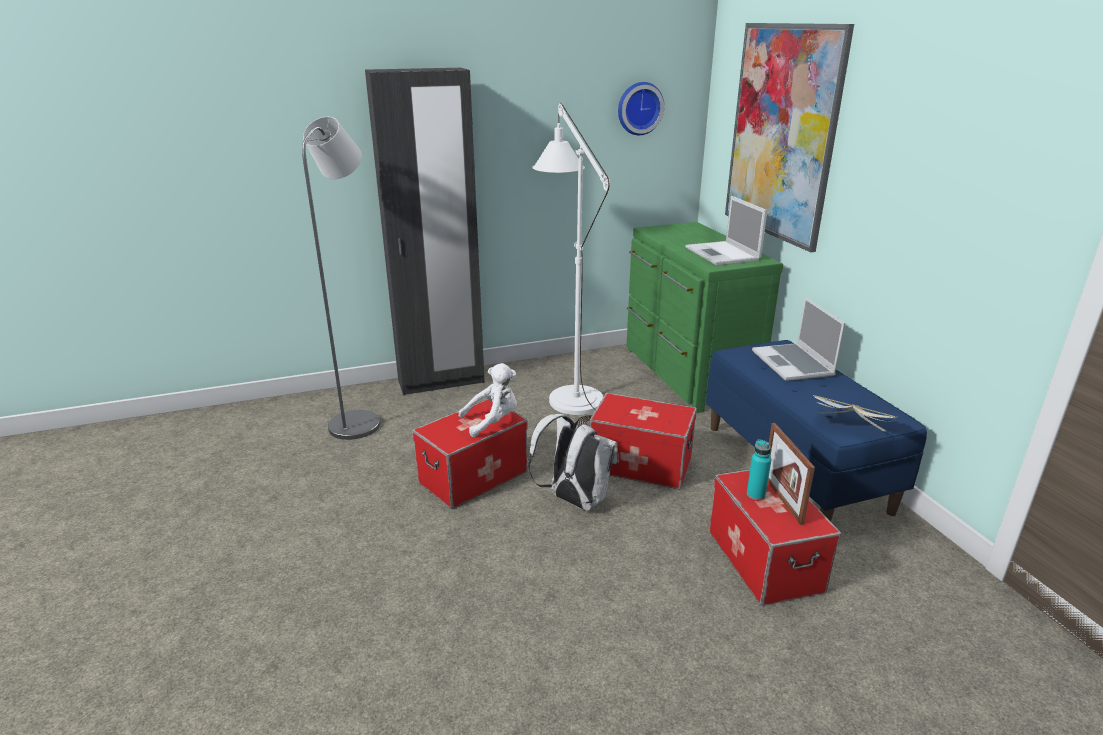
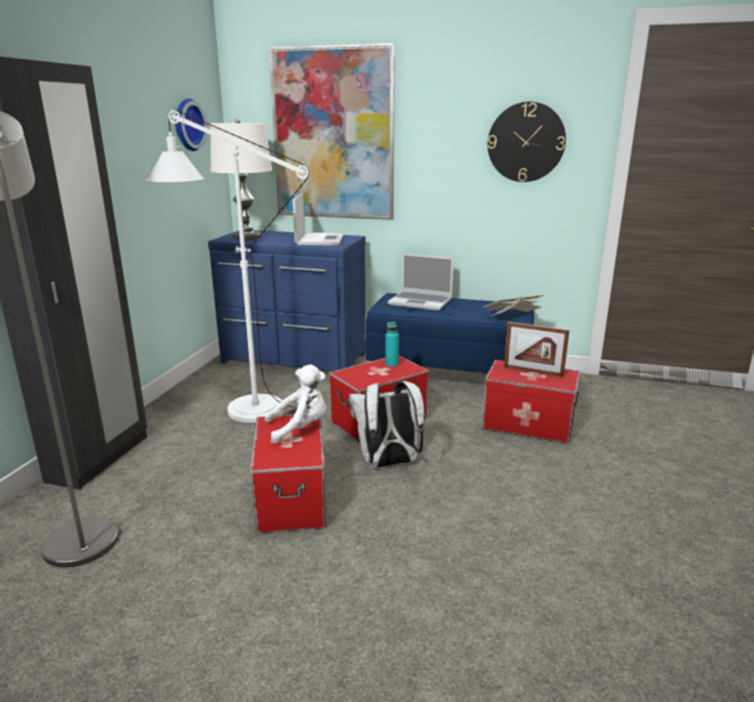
camera: 55 degrees left, 5 degrees down
(492, 421) = (300, 428): white plush toy -> white plush toy turned 60 degrees clockwise
(672, 232) = (246, 237): none -> white table lamp
(686, 374) = (294, 359): green dresser -> blue dresser
(723, 254) = (320, 239): laptop -> laptop turned 105 degrees counterclockwise
(755, 494) = (520, 376): turquoise bottle -> turquoise bottle (392, 364)
(974, 187) = (526, 142): none -> wall clock

